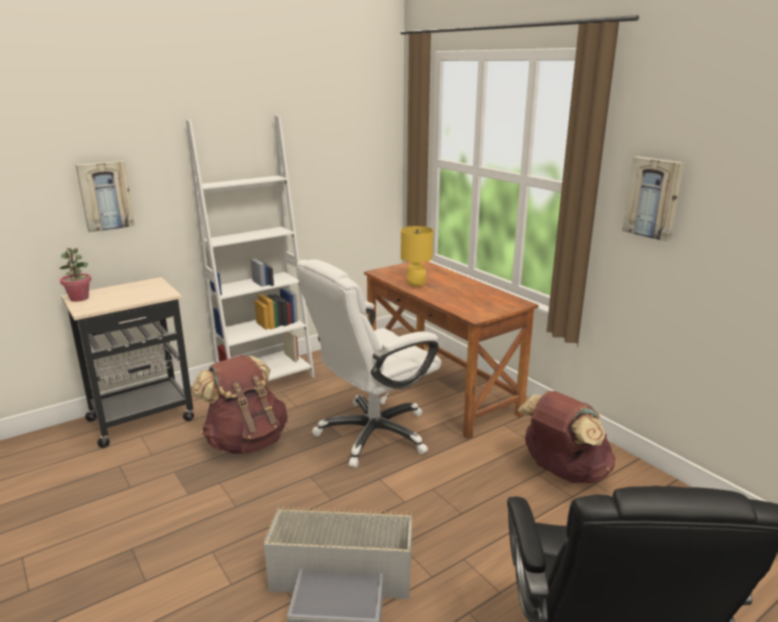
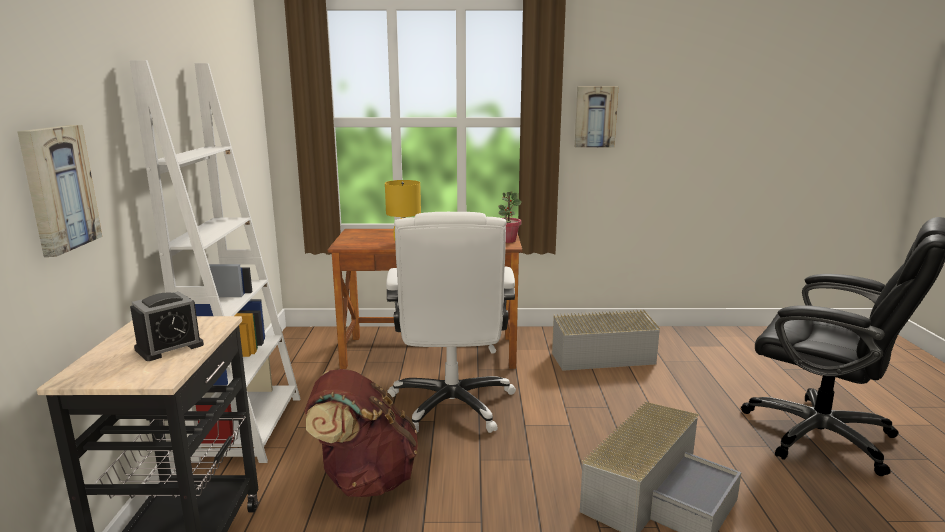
camera: 55 degrees left, 5 degrees down
(79, 298) = (95, 375): potted plant -> potted plant (507, 240)
(123, 297) = (169, 347): none -> alarm clock
(562, 472) = (597, 353): brown backpack -> grey storage box

